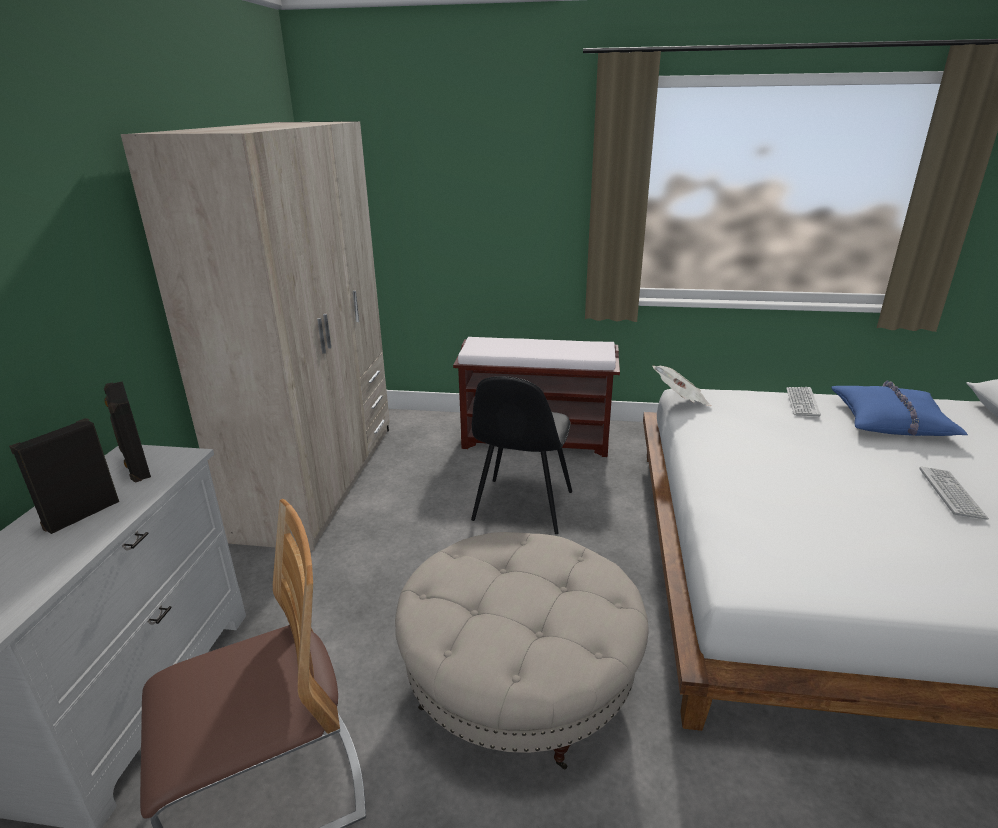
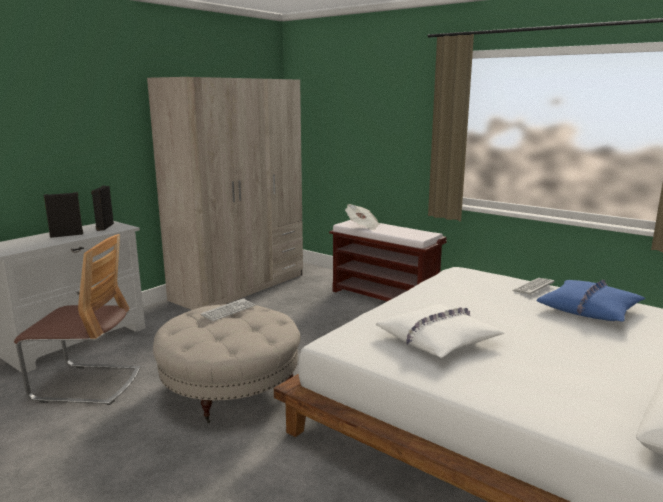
camera: 30 degrees right, 10 degrees down
(522, 507) = (330, 324): black chair -> none
(680, 400) = (446, 270): newspaper -> newspaper (362, 226)
(844, 526) = (438, 340): none -> white pillow
(951, 493) = (549, 346): keyboard -> keyboard (228, 310)

